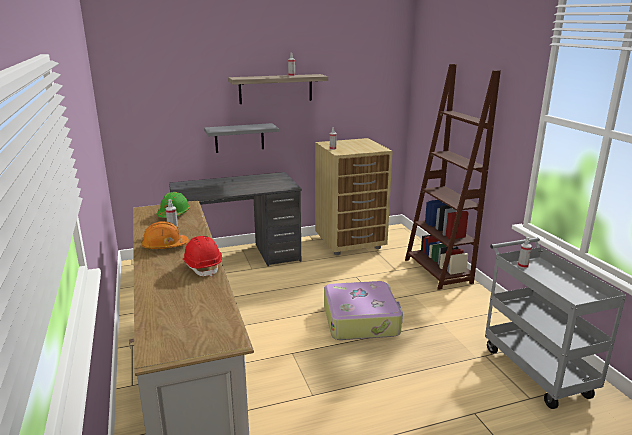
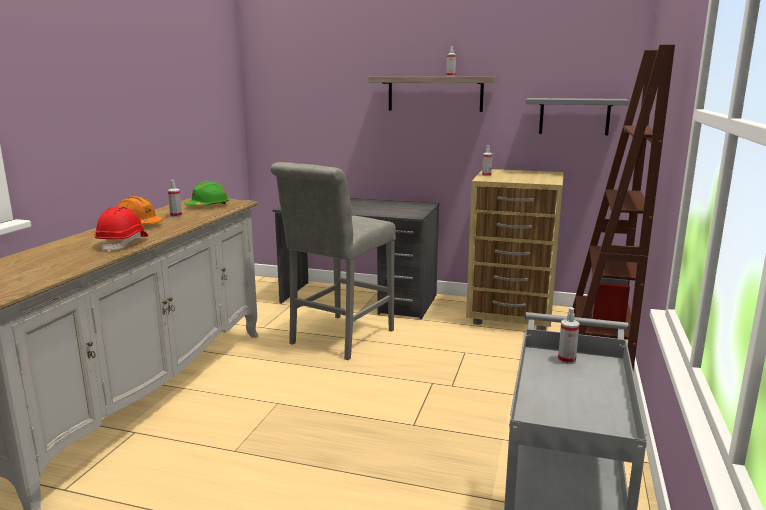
camera: 35 degrees right, 5 degrees down
(239, 138) = (386, 152): grey shelf -> grey shelf (574, 116)
(265, 293) = (338, 338): none -> grey stool
(361, 320) = (401, 398): suitcase -> none

